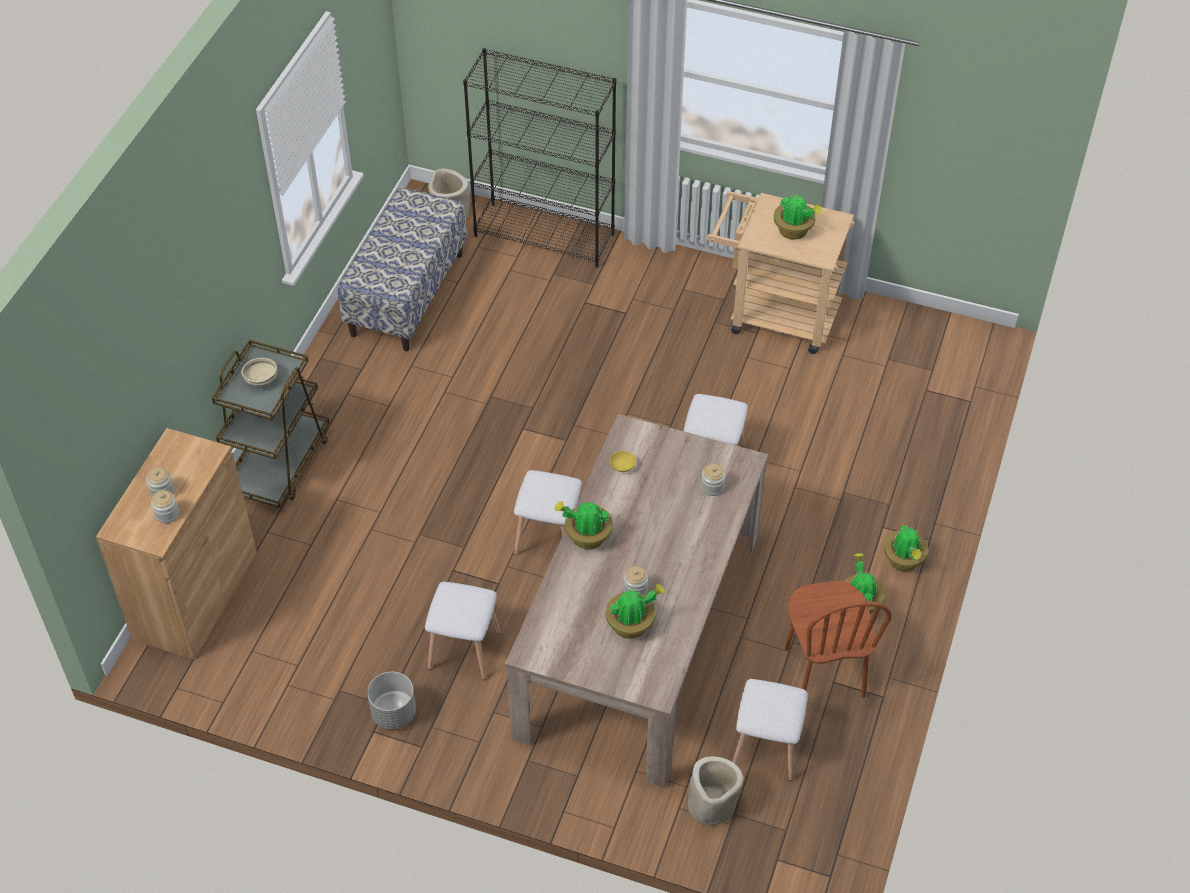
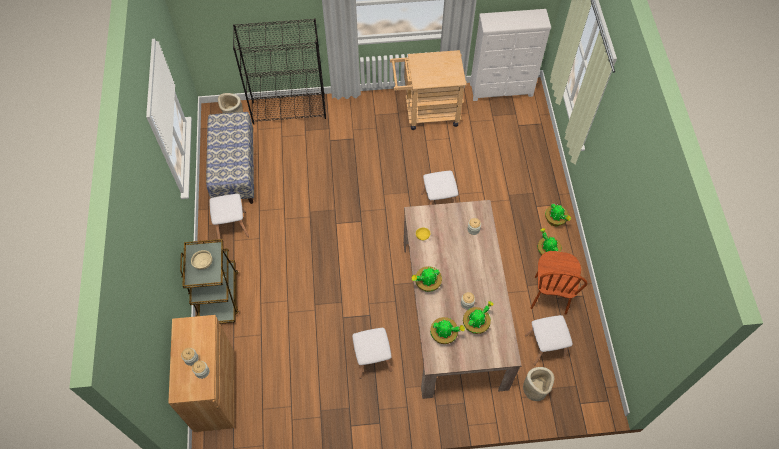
camera: 25 degrees left, 10 degrees up
(393, 713) = (355, 411): grey planter -> none
(548, 536) = (380, 278): white stool -> white stool (232, 226)
(794, 231) = (436, 70): potted plant -> potted plant (444, 335)
(823, 672) = (549, 295): brown chair -> brown chair turned 45 degrees clockwise
(928, 325) = (501, 90): none -> white dresser

